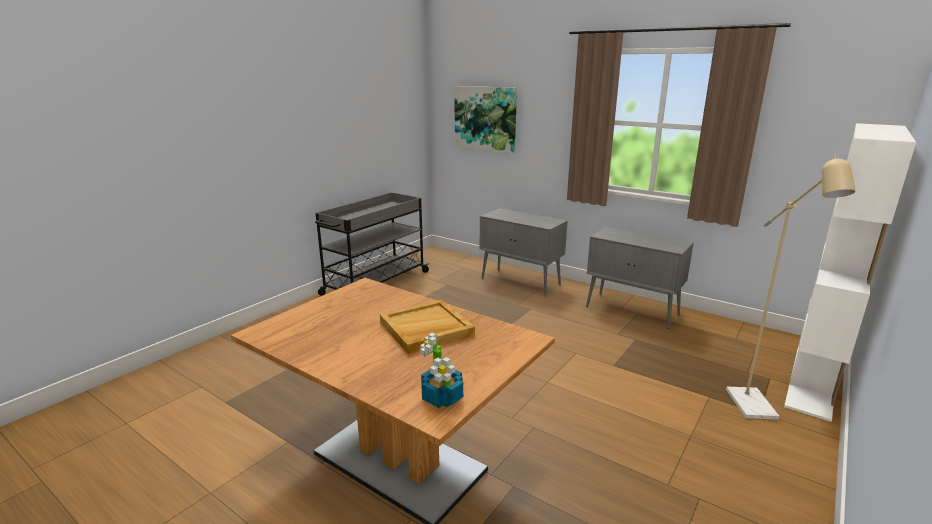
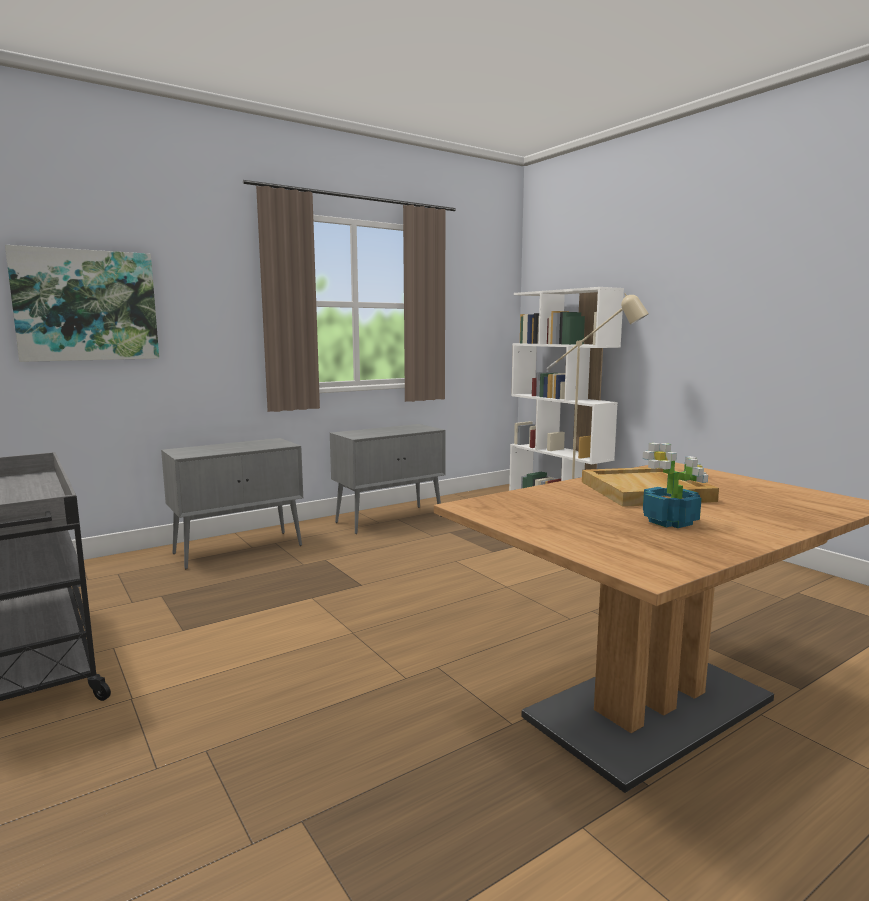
camera: 70 degrees left, 10 degrees down
(442, 398) = (817, 498): potted plant -> potted plant (671, 521)

